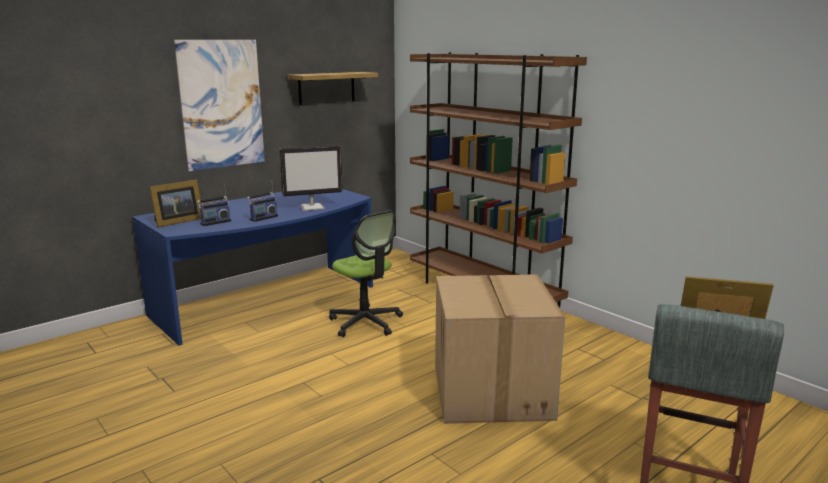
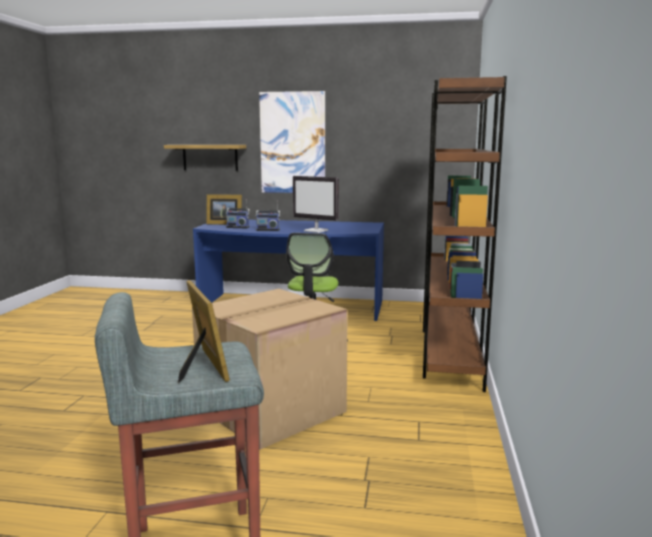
camera: 50 degrees right, 5 degrees down
(326, 88) = (392, 134): shelf -> shelf (210, 157)

